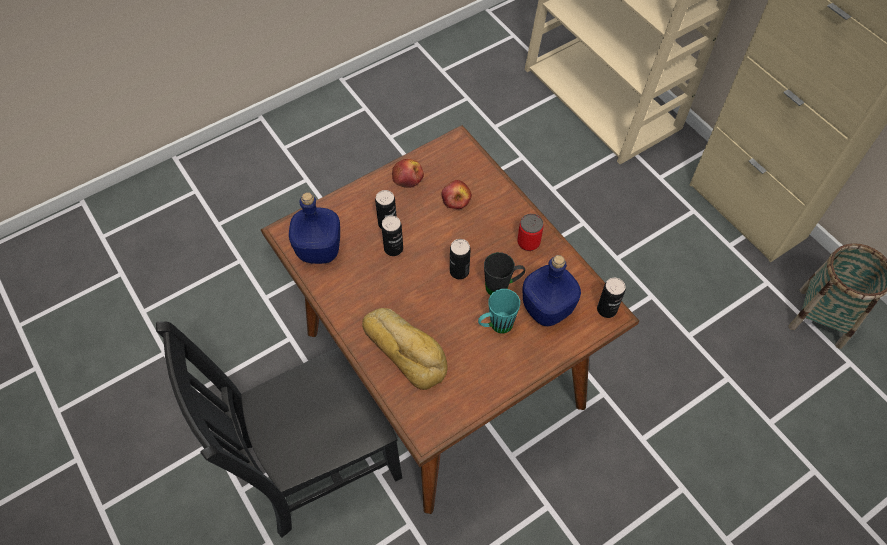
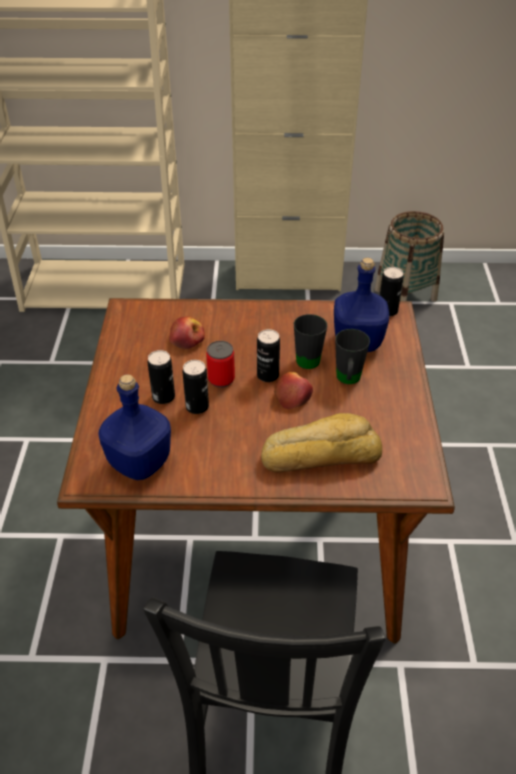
camera: 55 degrees left, 15 degrees down
(408, 177) = (127, 357): apple -> apple (292, 396)
(496, 326) = (348, 381): turquoise mug -> black mug
(528, 242) = (280, 320): can -> can (221, 379)

